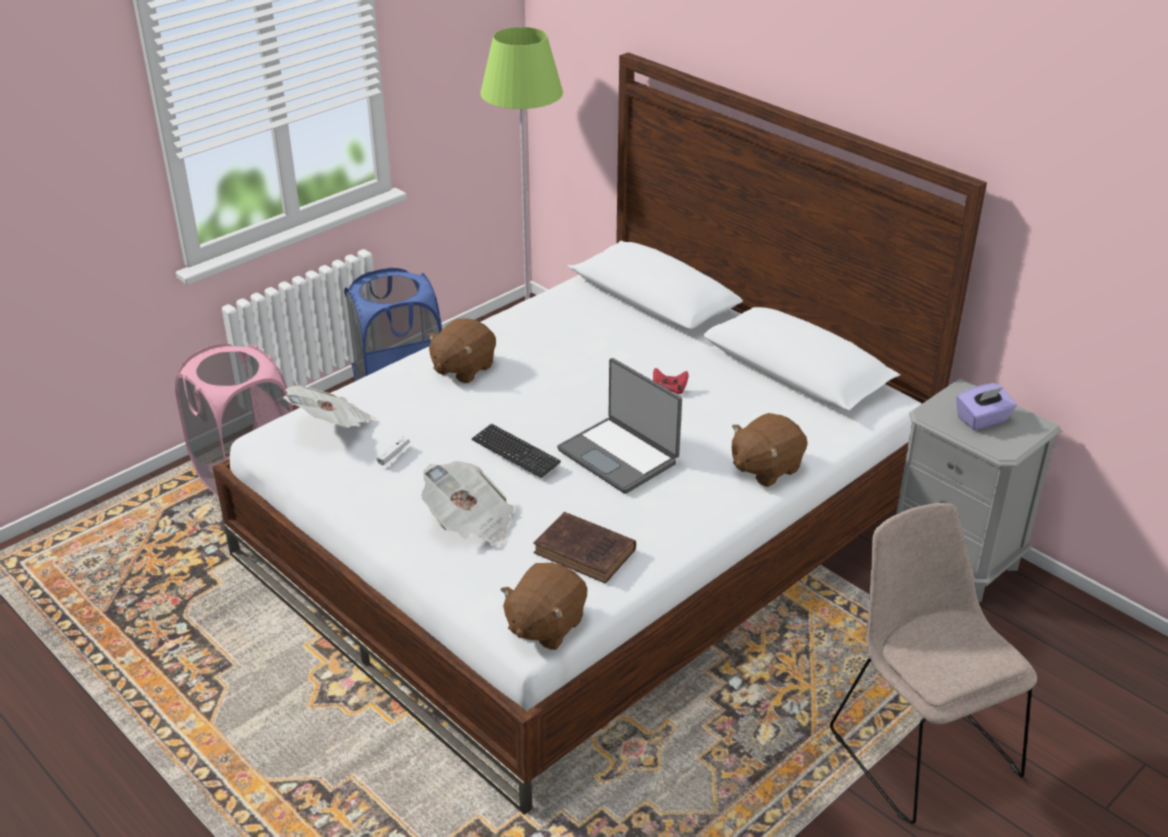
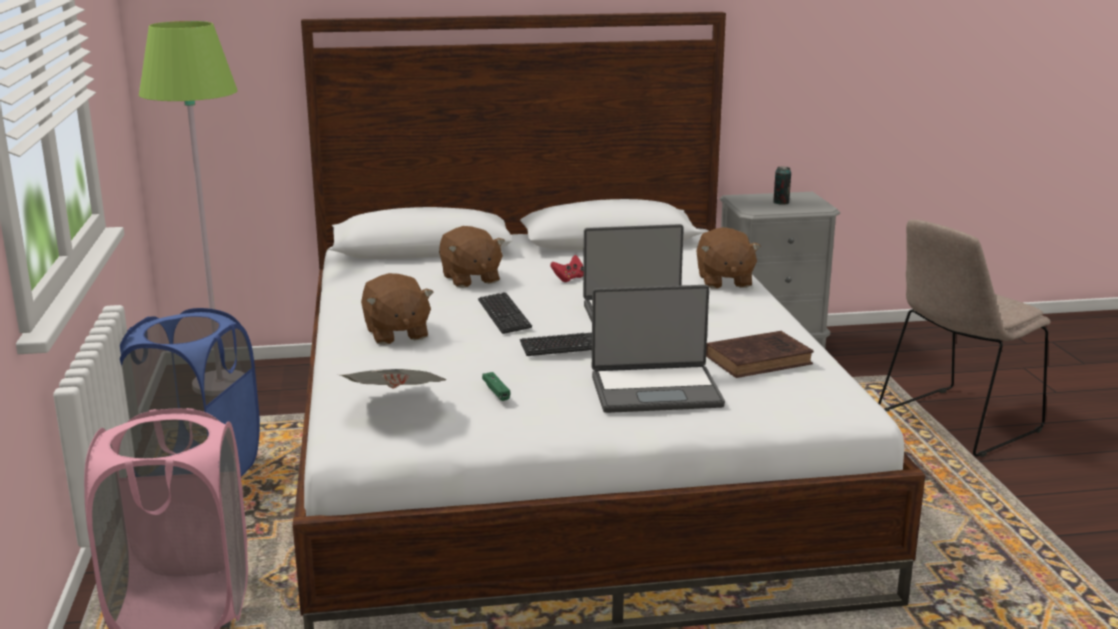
camera: 55 degrees left, 15 degrees down
(393, 454) = (496, 391): white game controller -> green game controller
(470, 523) = (655, 390): newspaper -> laptop
(545, 396) = (504, 315): none -> keyboard
(545, 625) = (843, 401): brown plush toy -> brown plush toy (470, 279)
(920, 748) = (955, 423): beige chair -> beige chair turned 45 degrees counterclockwise
(983, 420) = (781, 202): purple tissue box -> can

